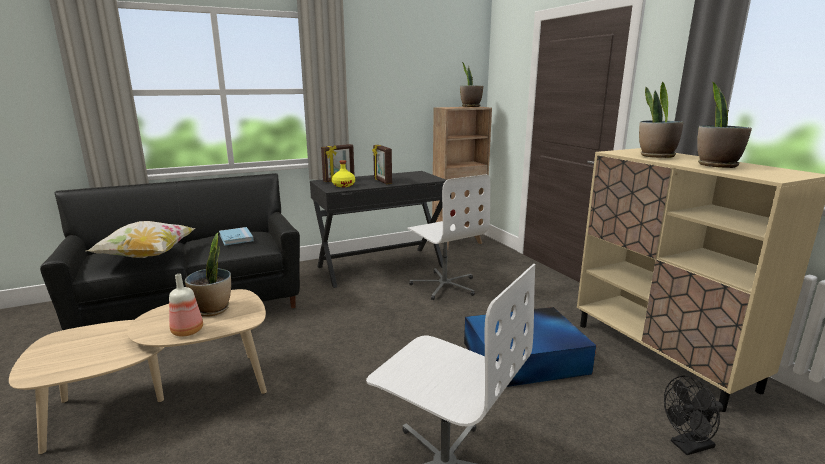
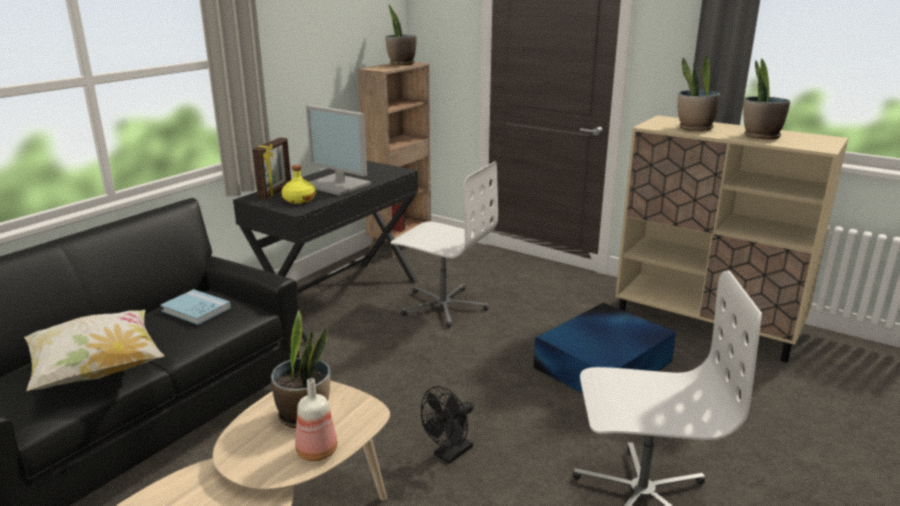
camera: 30 degrees left, 5 degrees up
(382, 181) = (339, 185): picture frame -> monitor
(687, 446) = (788, 400): black fan -> black fan (449, 454)

